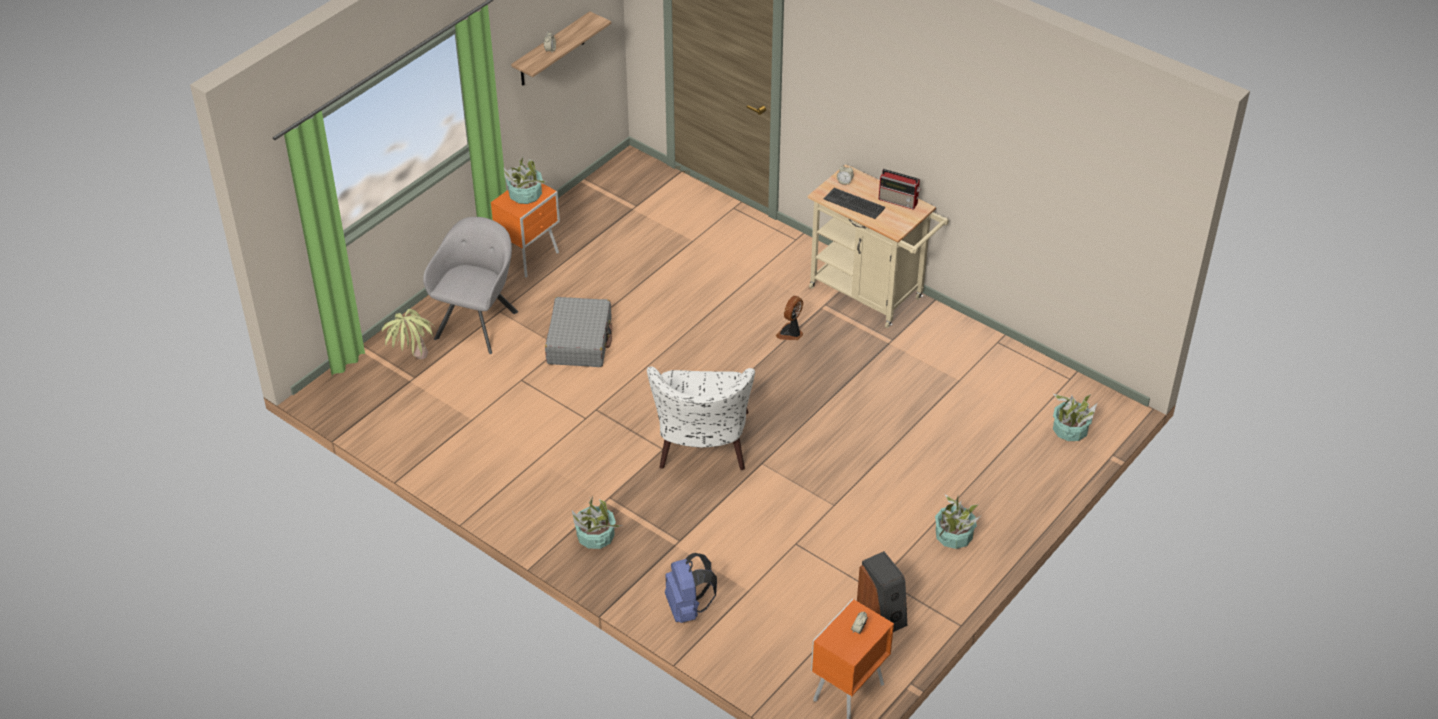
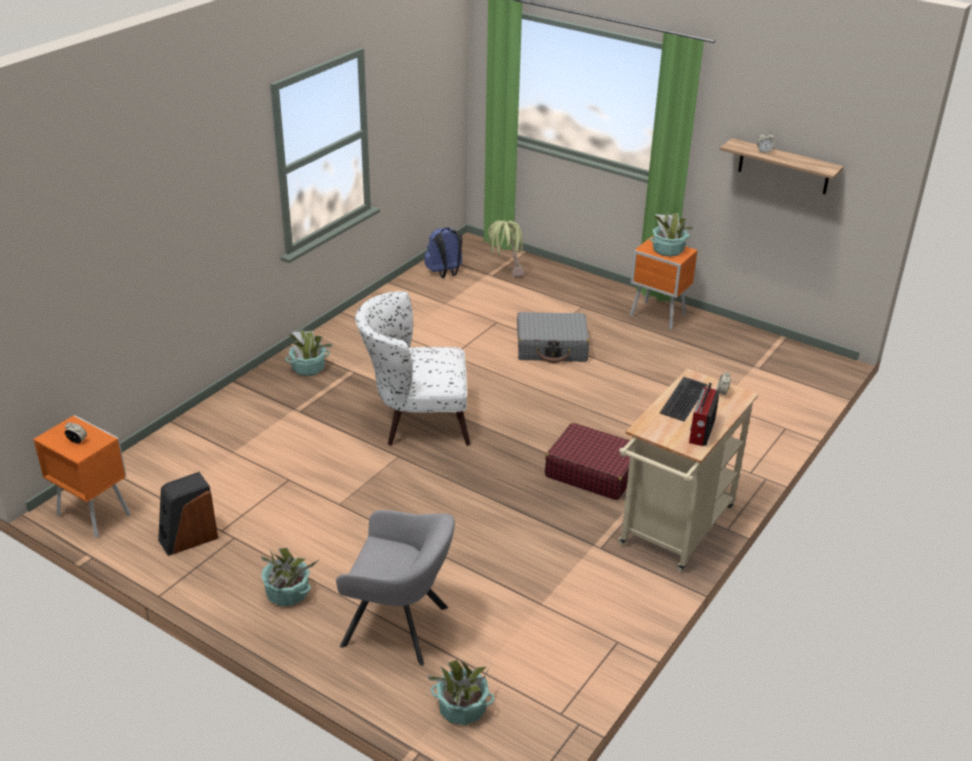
camera: 85 degrees right, 10 degrees down
(478, 322) = (565, 297): grey armchair -> grey armchair (400, 627)
(688, 608) = (218, 419): blue backpack -> blue backpack (445, 273)
(791, 333) = (593, 472): fan -> red suitcase

